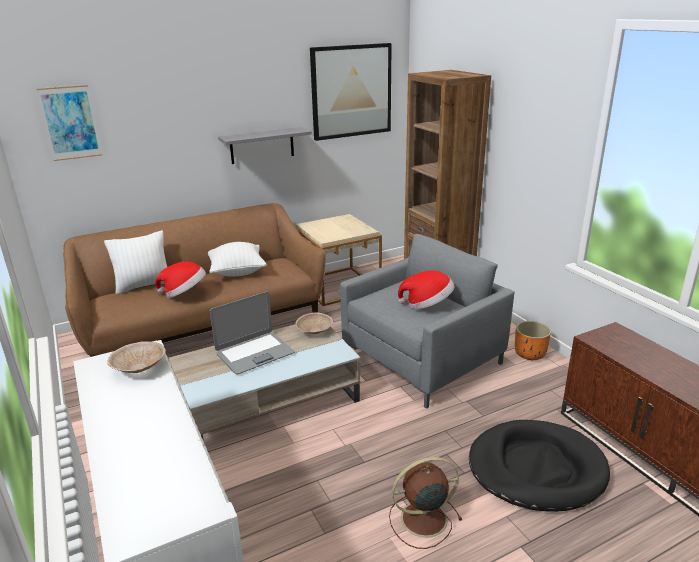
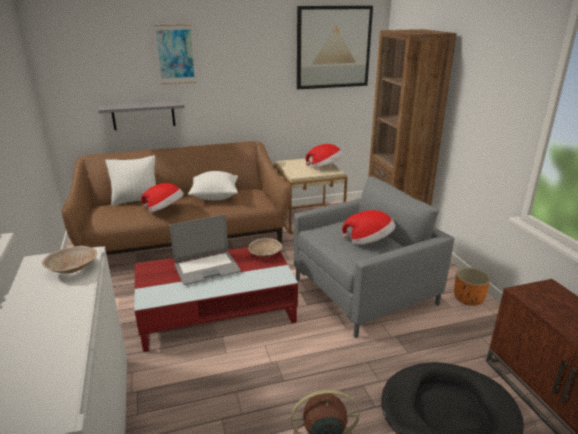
camera: 10 degrees right, 0 degrees up
(70, 123) = (87, 59): picture -> picture (175, 54)
(262, 145) = (249, 90): grey shelf -> grey shelf (143, 115)
(268, 401) = (216, 311): beige coffee table -> red coffee table
(354, 227) = (325, 167): none -> hat

